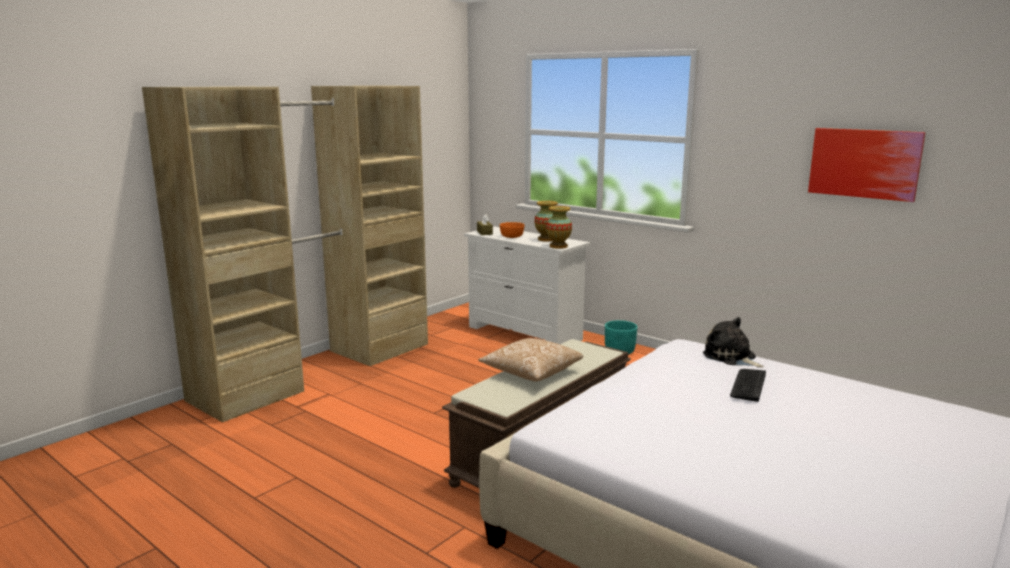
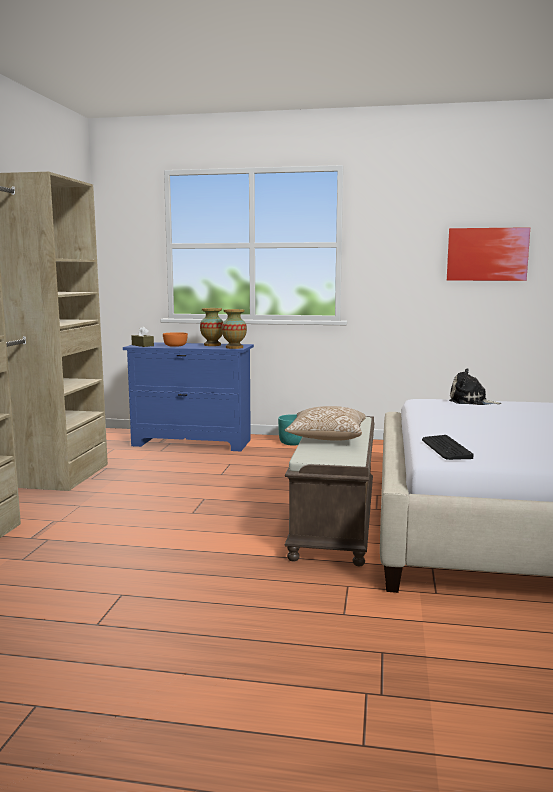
camera: 30 degrees left, 5 degrees down
(525, 333) = (192, 443): white dresser -> blue dresser
(748, 385) = (517, 412): keyboard -> keyboard (445, 448)

